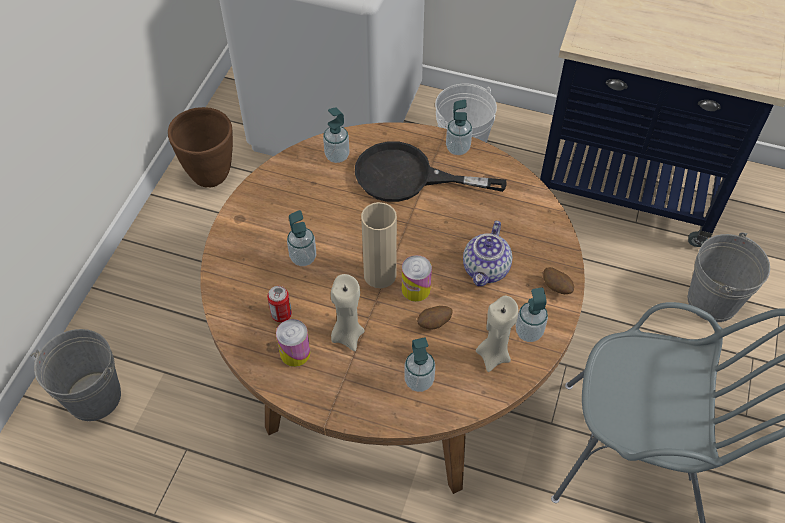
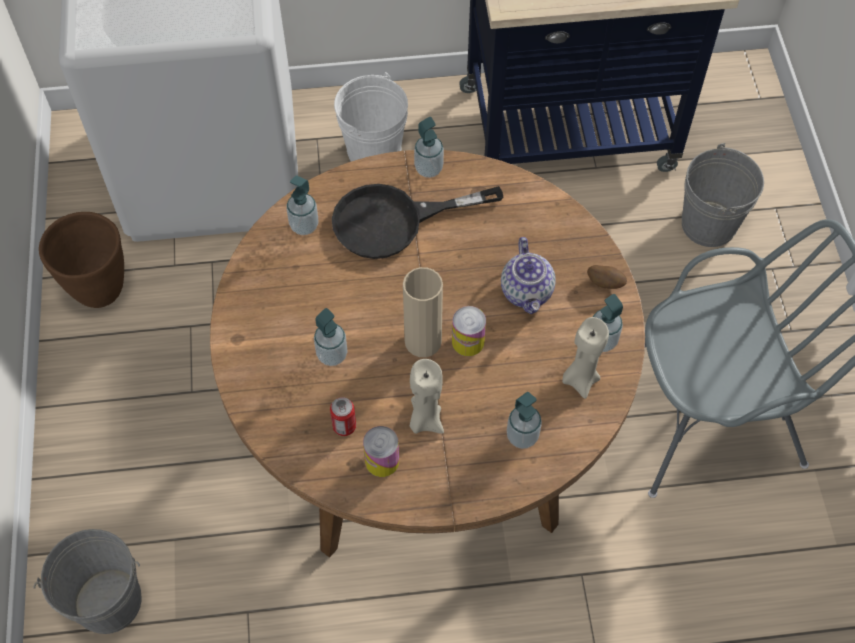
camera: 25 degrees left, 5 degrees up
(434, 323) = (506, 370): potato -> none

